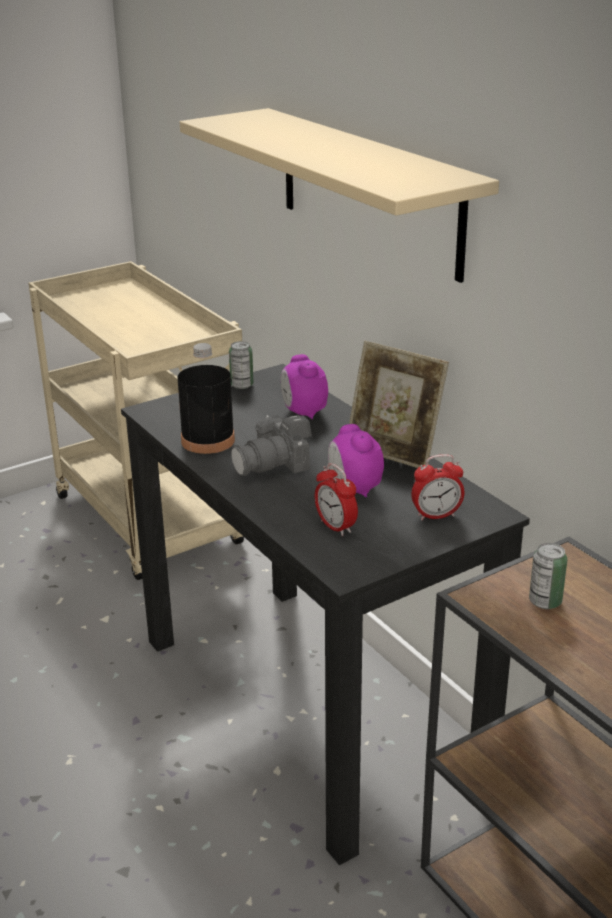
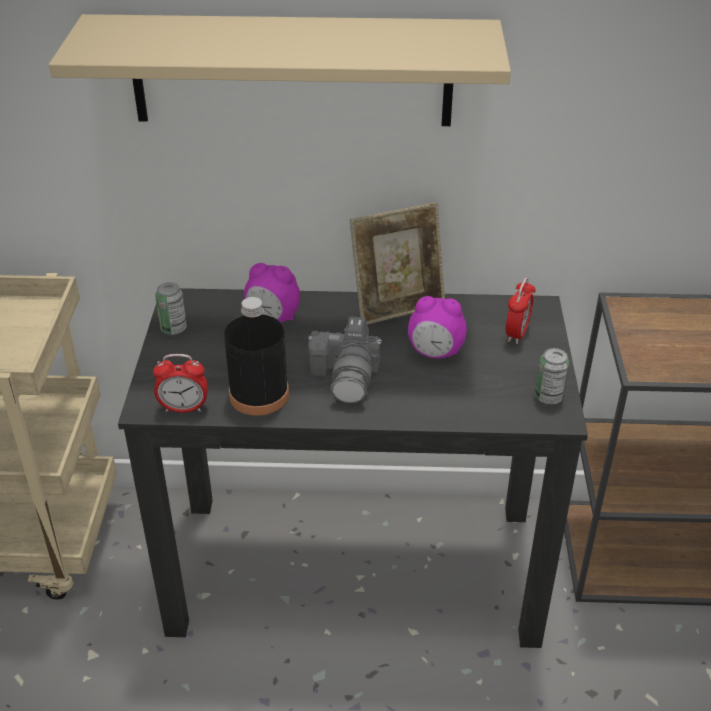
camera: 55 degrees left, 10 degrees up
(336, 527) = (486, 390): alarm clock -> alarm clock (184, 408)
(545, 601) = (672, 344): can -> can (548, 397)

